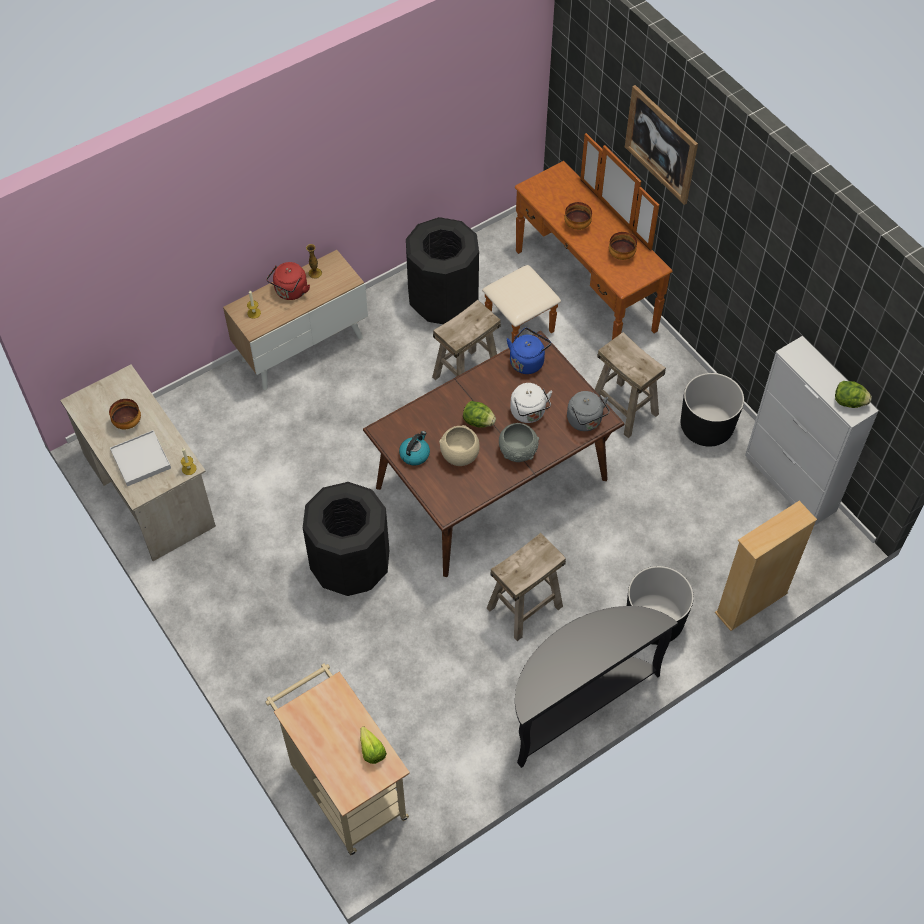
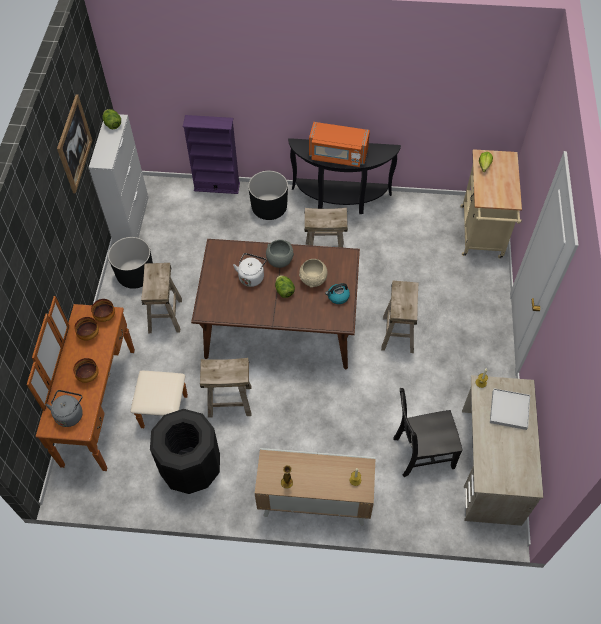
camera: 140 degrees left, 0 degrees up
(128, 423) = (503, 443): bowl -> bowl (105, 316)
(230, 456) = (421, 453): none -> black chair
(290, 292) = (316, 479): red kettle -> none
(350, 566) = (398, 334): black trash can -> beige stool
(527, 361) = (219, 307): blue kettle -> none
(586, 421) = (226, 252): grey kettle -> grey kettle (70, 414)
(588, 642) = (338, 155): none -> orange microwave
(661, 144) = (27, 279): picture -> picture (74, 144)
(751, 603) = (217, 187): beige bookcase -> purple bookcase

